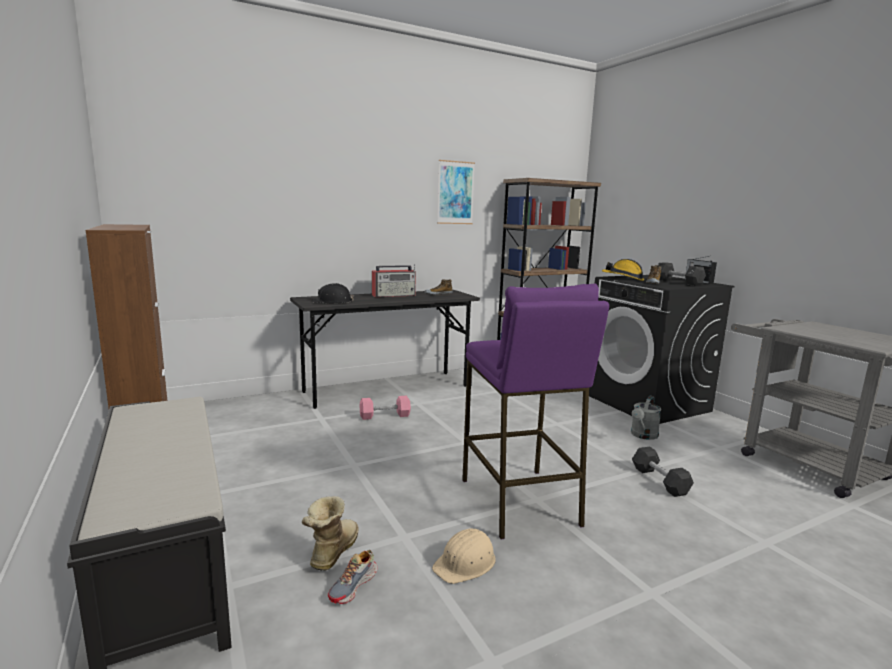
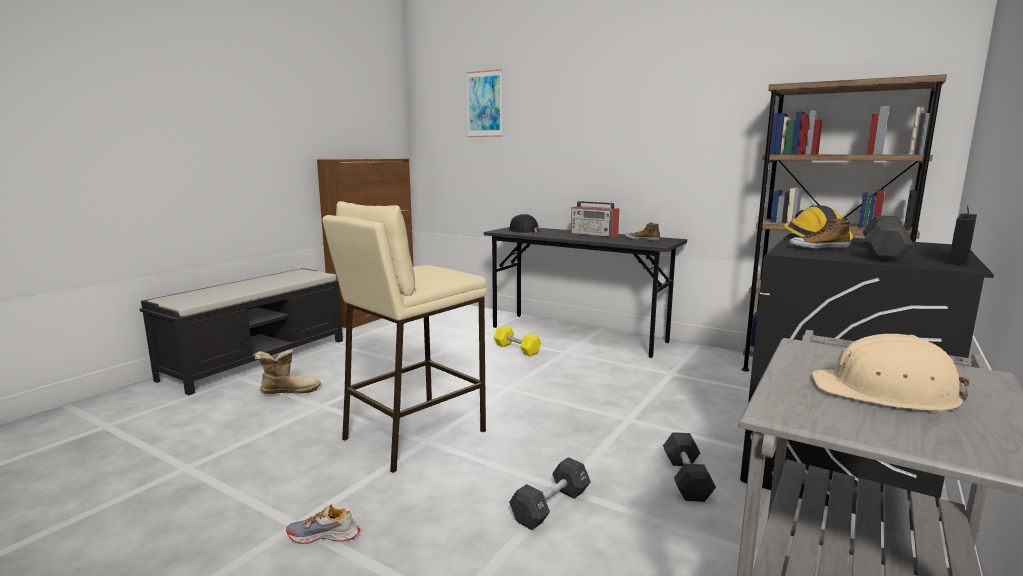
camera: 60 degrees right, 0 degrees up
(353, 586) = (254, 407): shoe -> shoe (324, 536)
(385, 416) = (517, 349): pink dumbbell -> yellow dumbbell
(455, 193) = (699, 115): picture -> picture (484, 104)
(466, 563) = (299, 434): beige hard hat -> beige hard hat (886, 392)
(519, 502) = (413, 434): purple stool -> beige stool
(643, 435) = (686, 479): grey watering can -> black dumbbell

